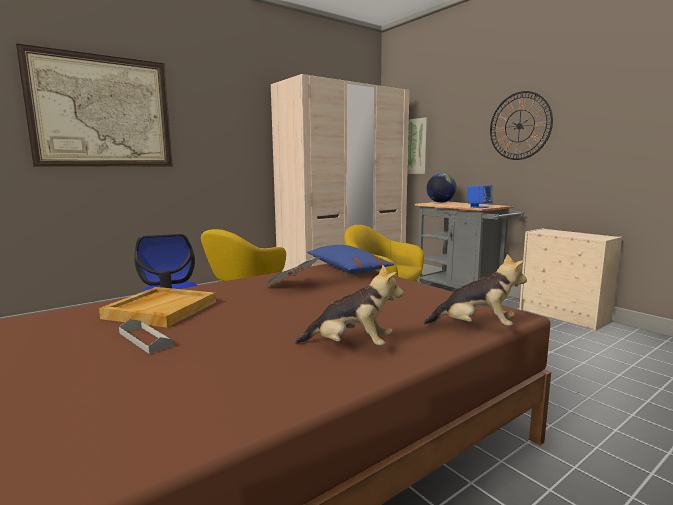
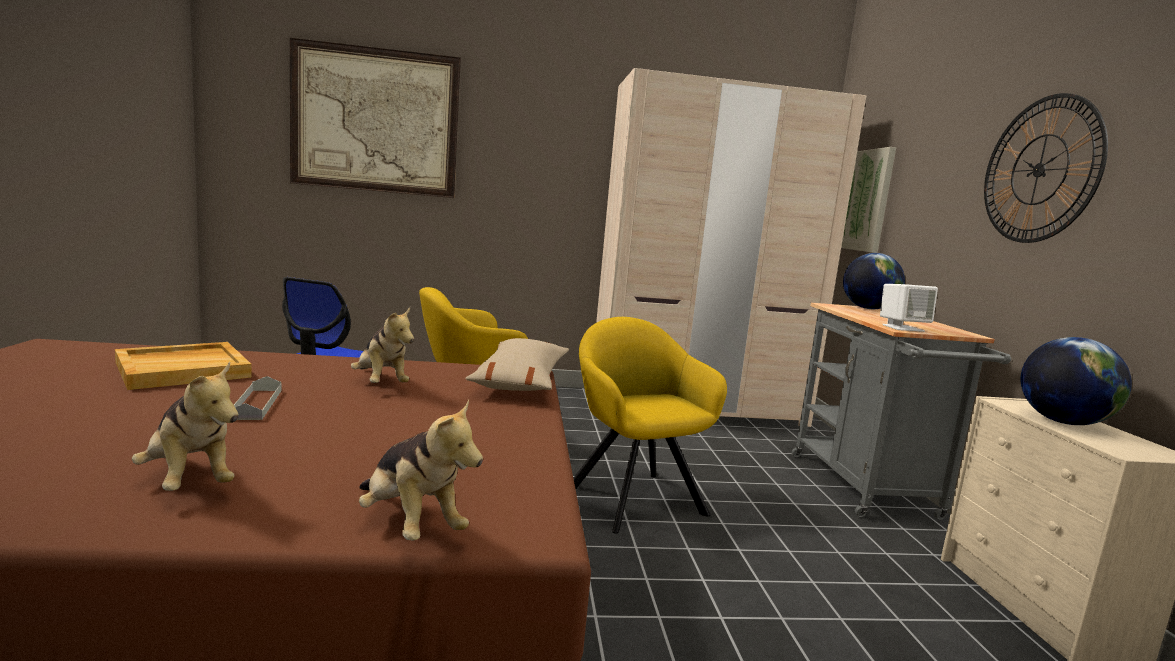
camera: 30 degrees right, 0 degrees up
(145, 339) = (73, 396): grey tray -> grey tray (256, 404)
(292, 286) = (381, 383): newspaper -> plush toy
(347, 268) = (521, 380): blue pillow -> beige pillow
(479, 207) = (902, 328): blue speaker -> white speaker
(565, 234) = (1063, 422): none -> globe

